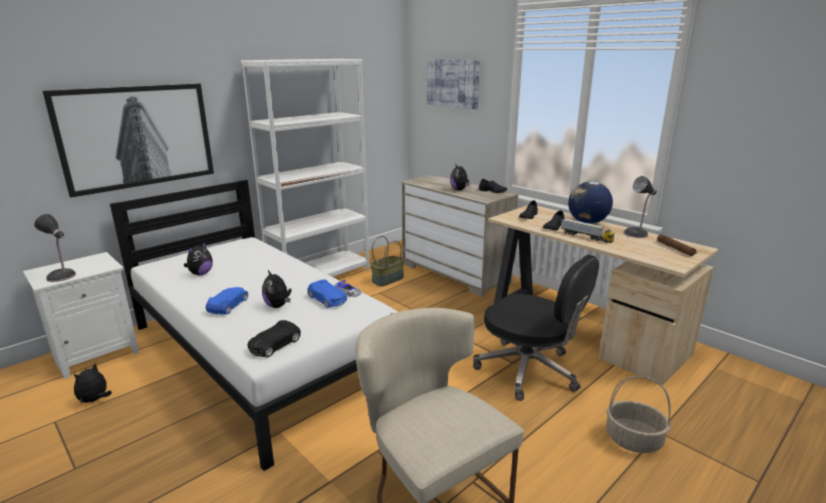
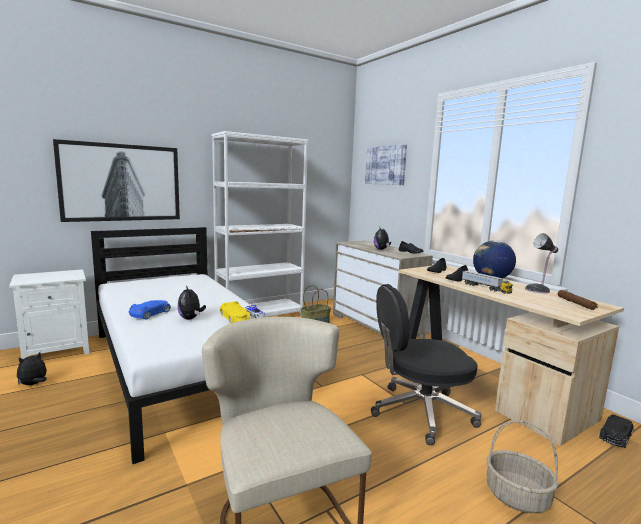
camera: 10 degrees right, 10 degrees down
(62, 277) = (36, 280): table lamp -> none
(200, 274) = (146, 292): plush toy -> none
(274, 345) = (166, 345): black toy car -> black toy car (615, 436)
(327, 299) = (234, 318): blue toy car -> yellow toy car
(529, 370) = (420, 412): black office chair -> black office chair turned 120 degrees clockwise

